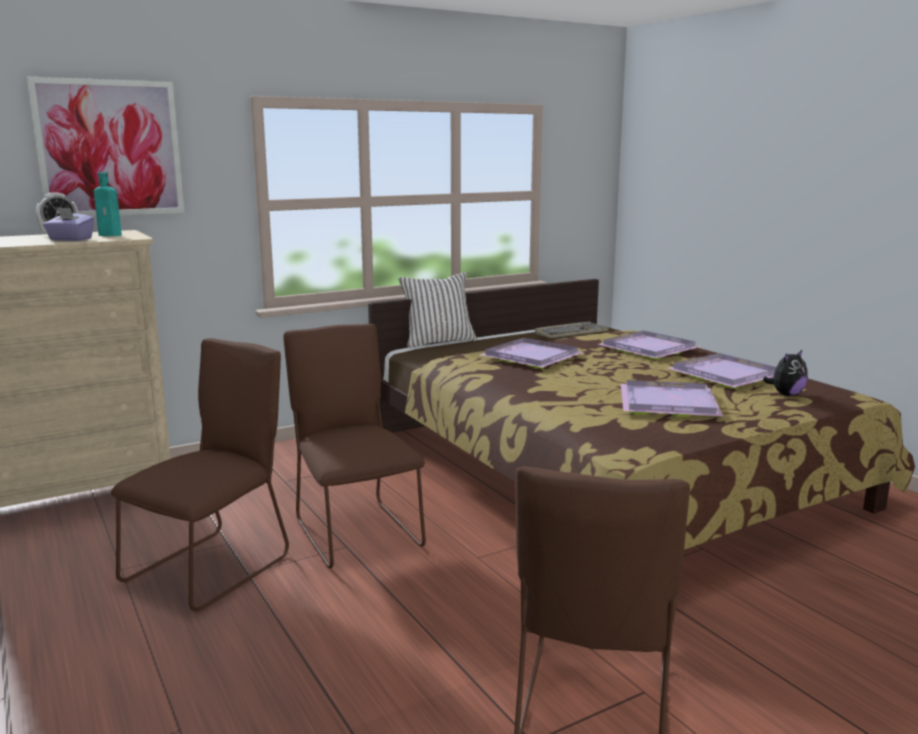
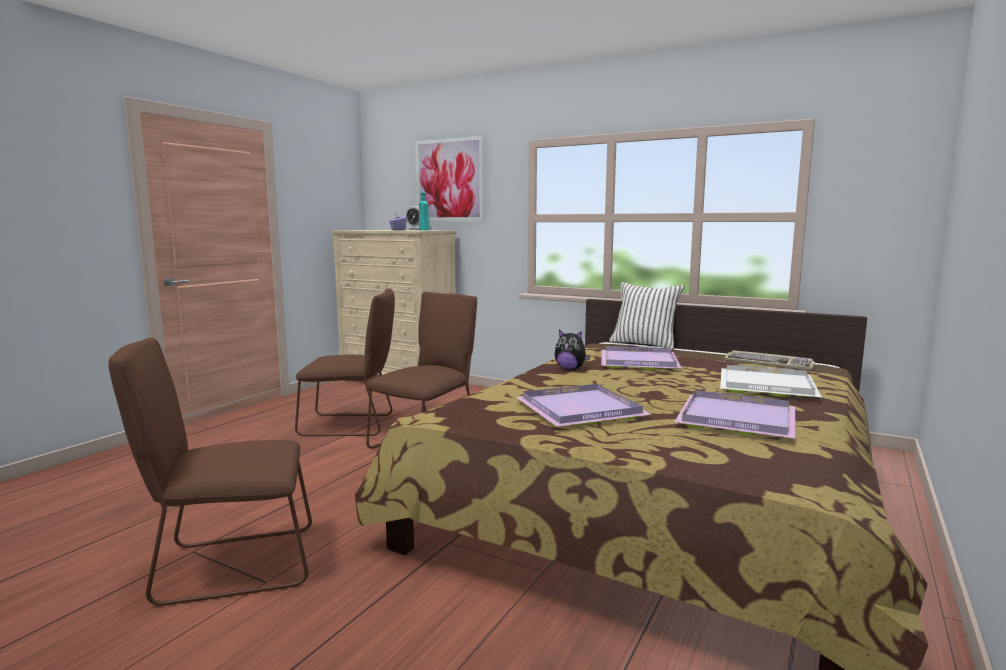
camera: 60 degrees right, 5 degrees down
(649, 349) = (765, 385): purple tray -> white tray
(786, 394) = (717, 449): plush toy -> plush toy (570, 369)

